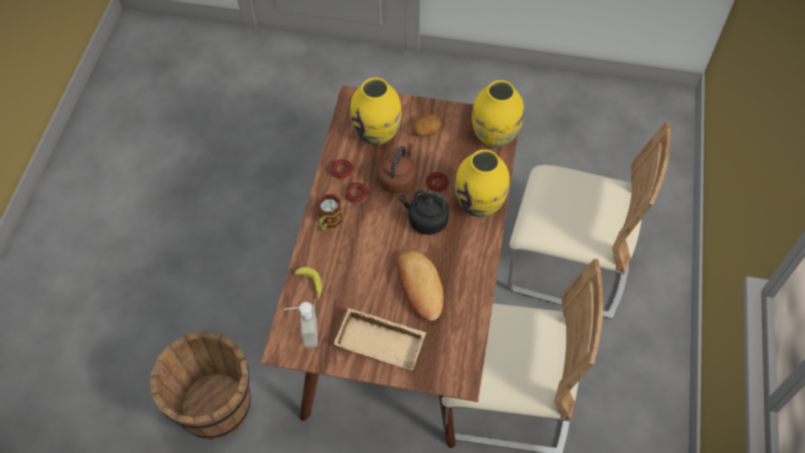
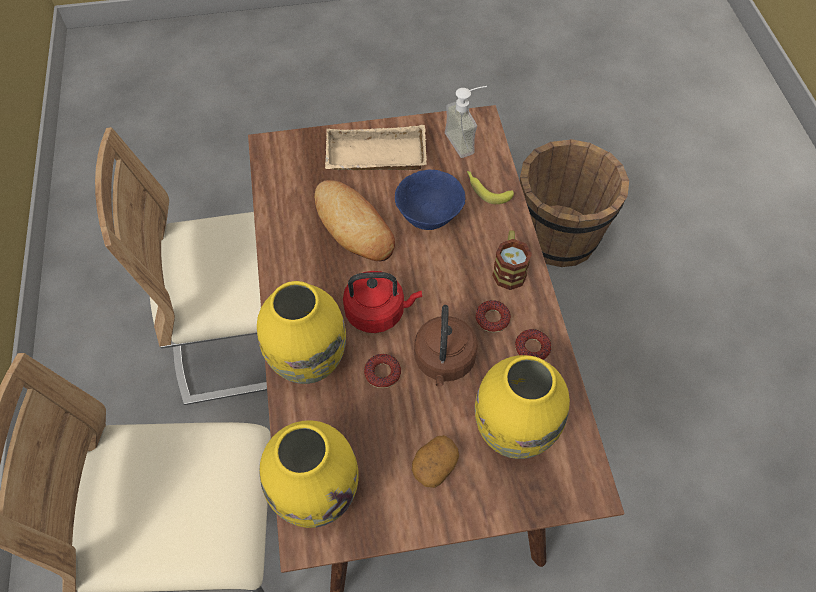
camera: 160 degrees right, 0 degrees up
(363, 276) = (429, 217): none -> blue bowl
(425, 220) = (378, 312): black kettle -> red kettle

